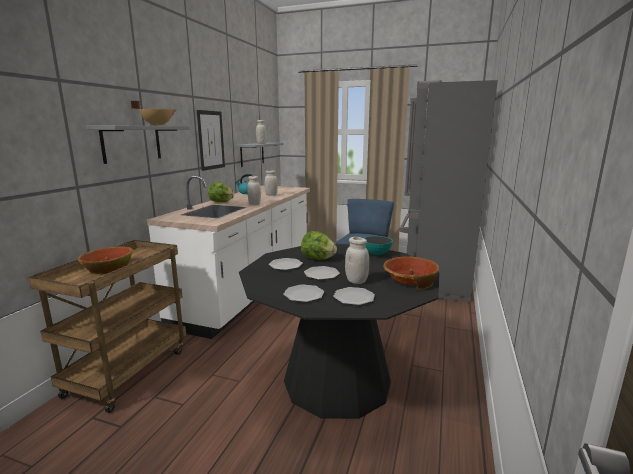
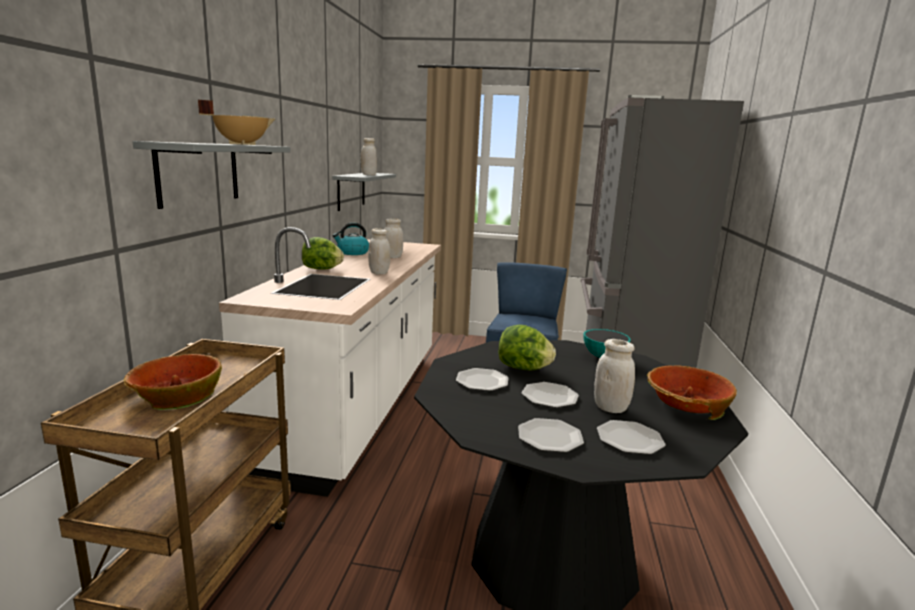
camera: 10 degrees left, 0 degrees up
(211, 140) = (302, 168): picture -> none

